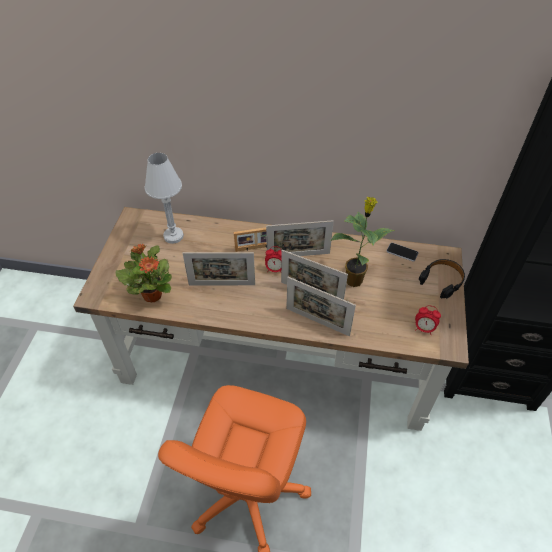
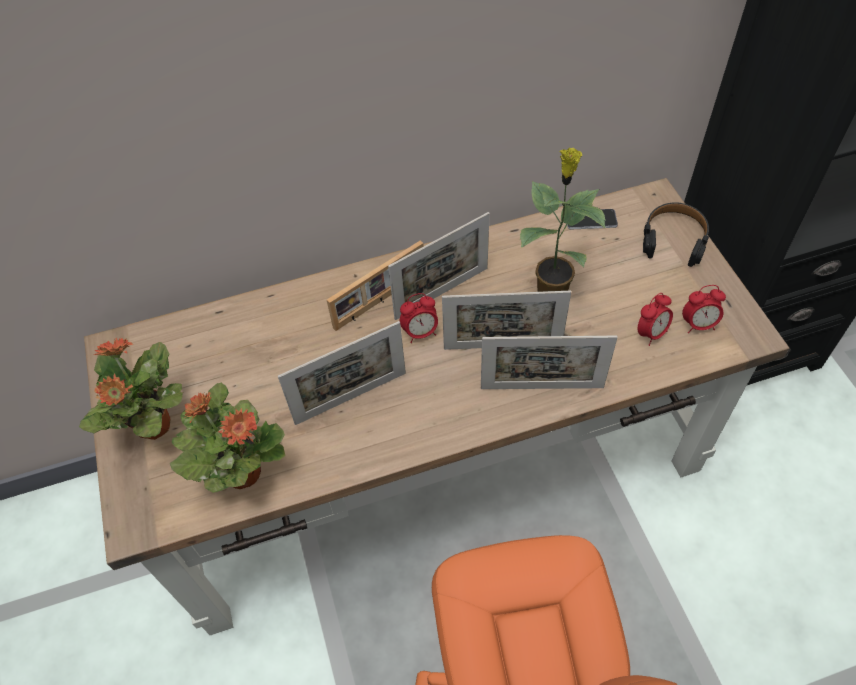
camera: 25 degrees left, 5 degrees up
(128, 258) = (153, 427): none -> potted plant
(173, 236) = (211, 351): white table lamp -> none
(394, 321) = (651, 333): none -> alarm clock

